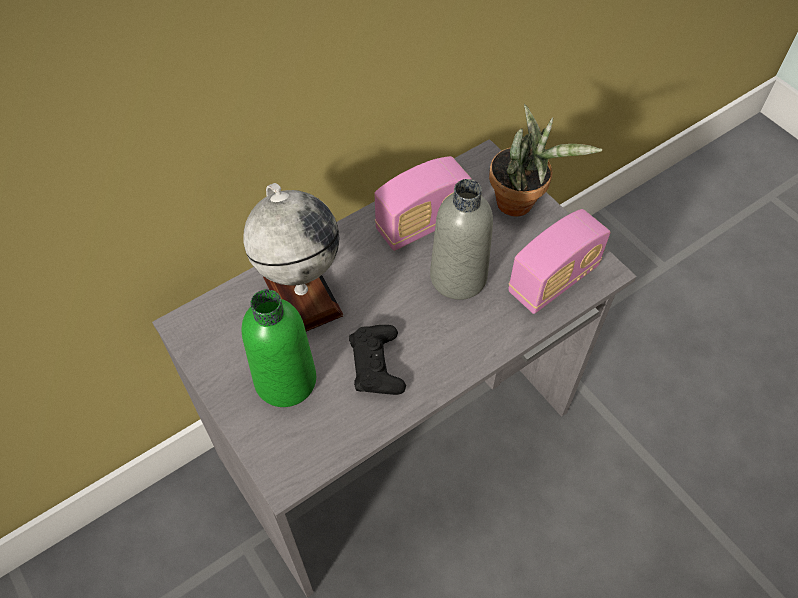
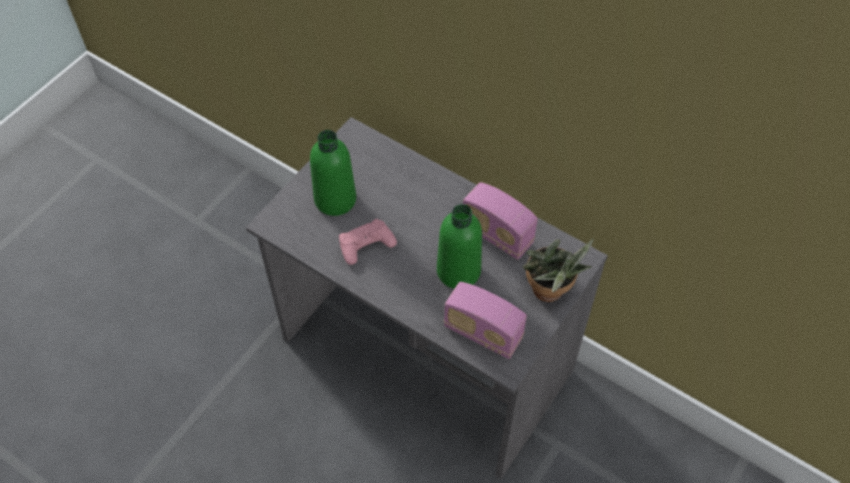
camera: 70 degrees right, 0 degrees up
(302, 295) = (402, 185): globe -> none
(377, 364) = (366, 244): black game controller -> pink game controller
(458, 277) = (458, 271): grey bottle -> green bottle

